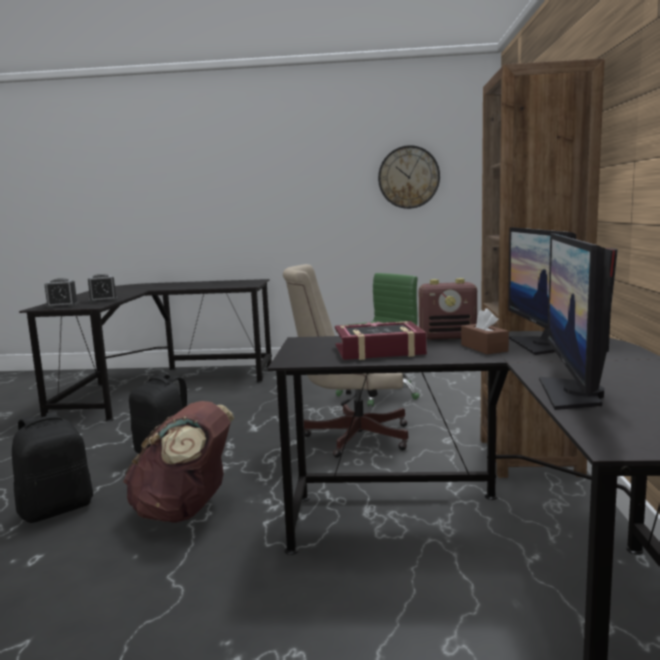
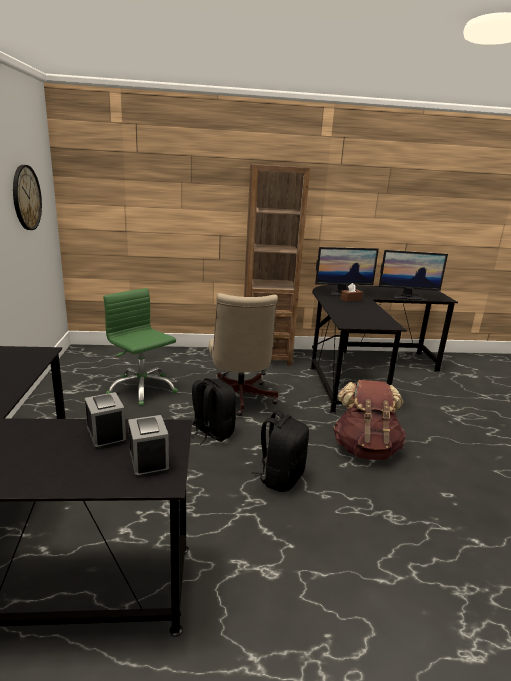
camera: 100 degrees left, 10 degrees up
(57, 509) = (392, 509): black backpack -> black backpack (211, 433)
(379, 350) = (363, 312): book -> none
(448, 337) = (331, 302): radio -> none

